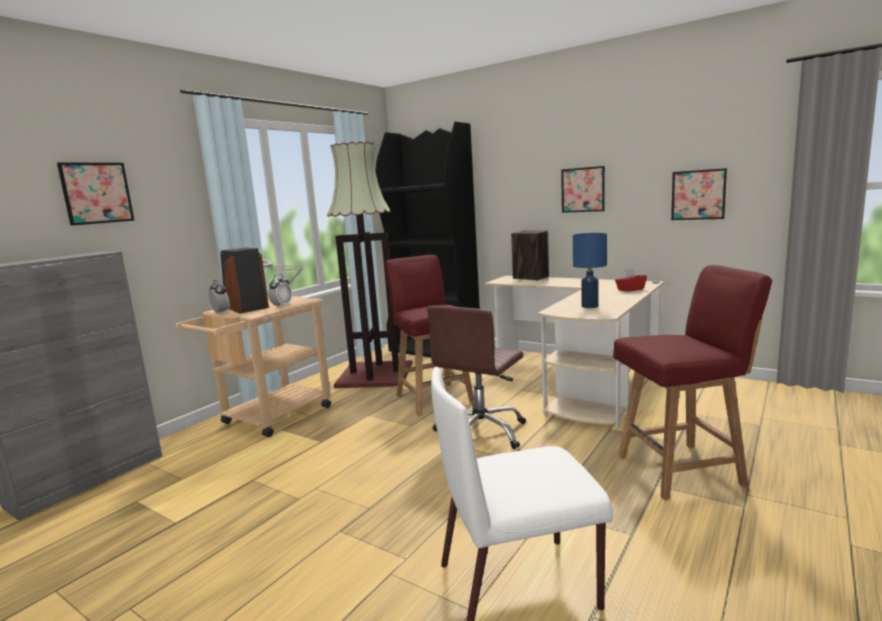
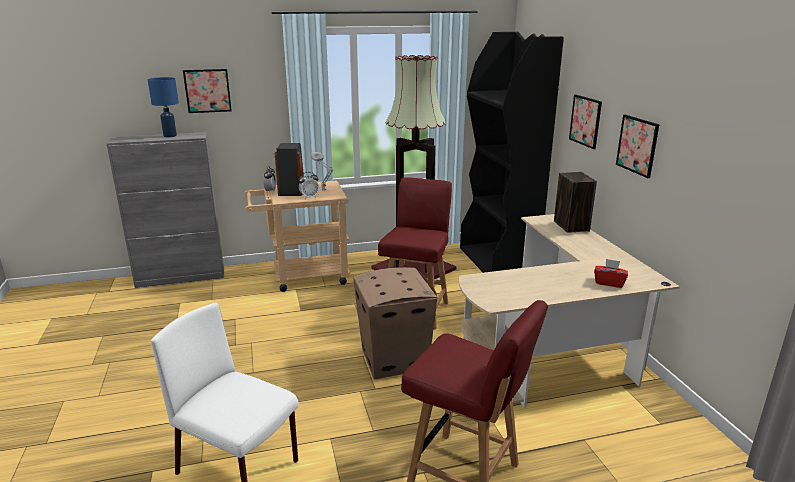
camera: 40 degrees right, 10 degrees up
(481, 432) = (394, 358): brown office chair -> cardboard box
(589, 306) = (512, 288): blue table lamp -> blue table lamp (169, 136)
(698, 195) = (735, 196): picture -> picture (585, 121)

